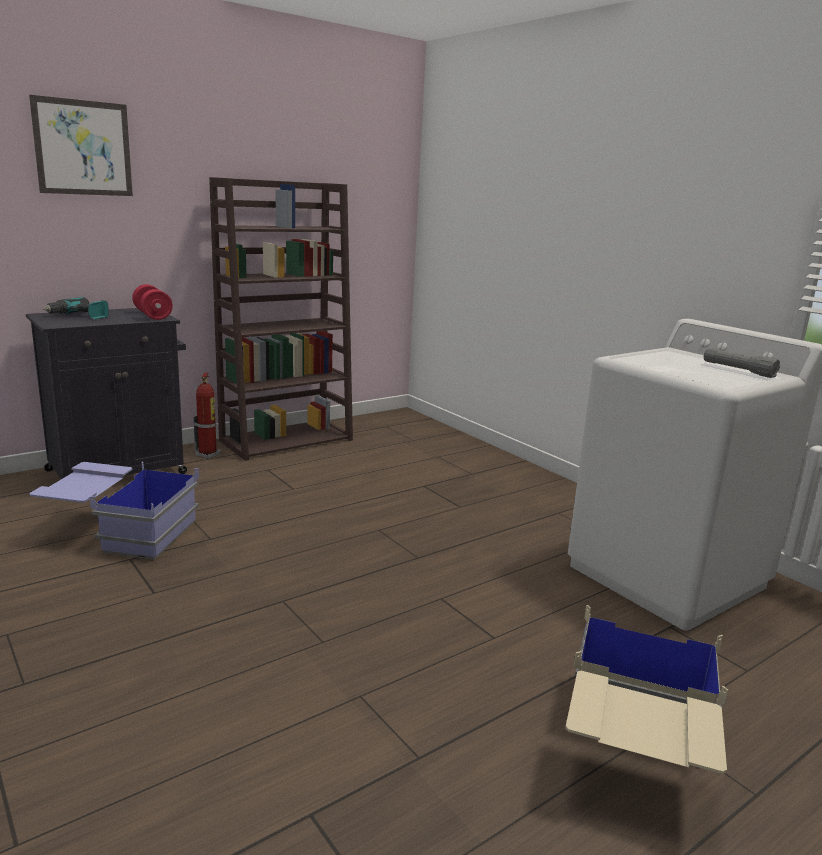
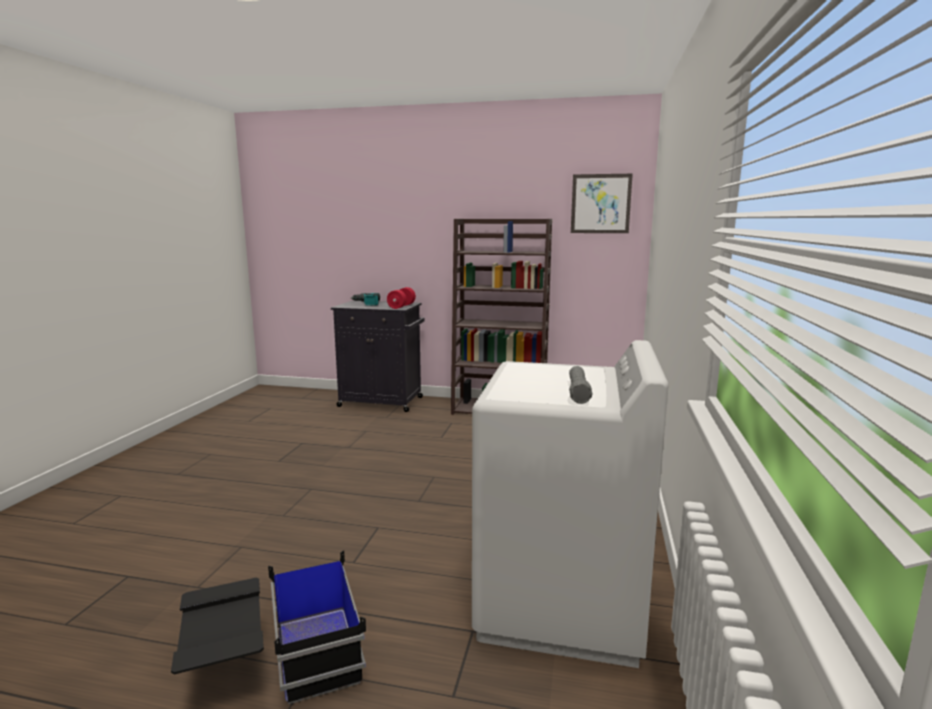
camera: 50 degrees right, 5 degrees down
(83, 148) = (388, 205): picture -> picture (600, 204)
(120, 532) = (323, 430): blue storage box -> none
(208, 454) = (439, 405): fire extinguisher -> none
(635, 747) = (275, 665): beige storage box -> black storage box

